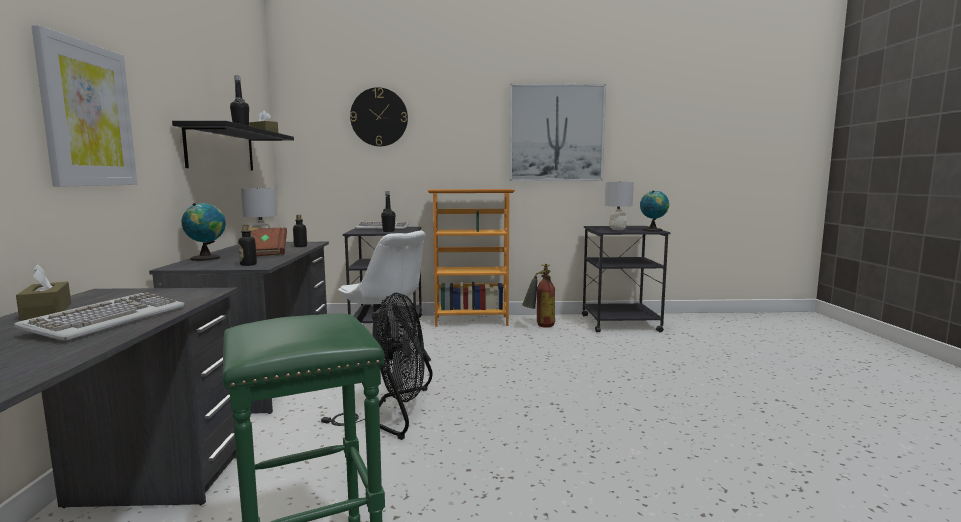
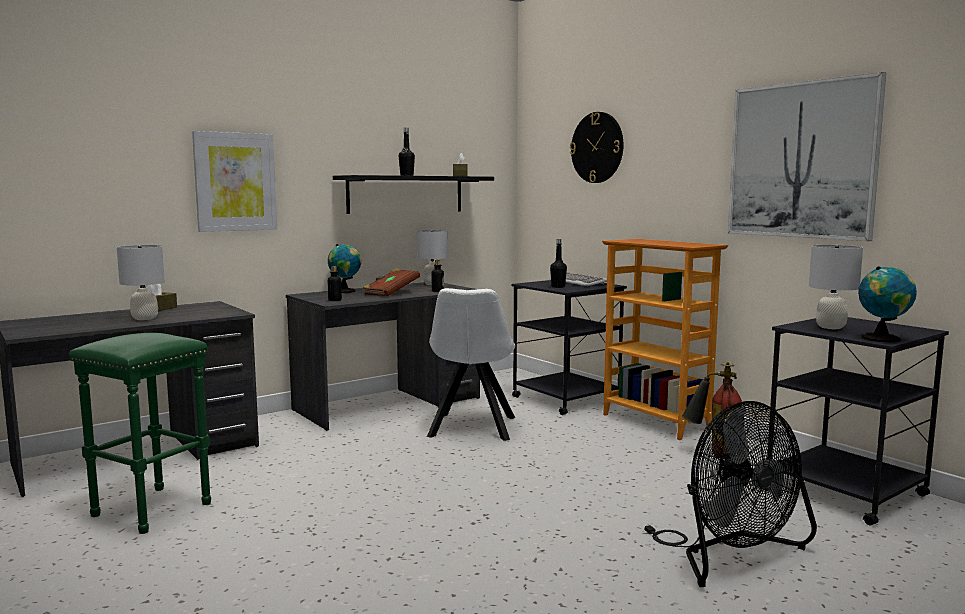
camera: 55 degrees right, 0 degrees up
(108, 321) = (145, 319): keyboard -> grey table lamp
(391, 412) = (375, 462): black fan -> black fan (726, 555)

